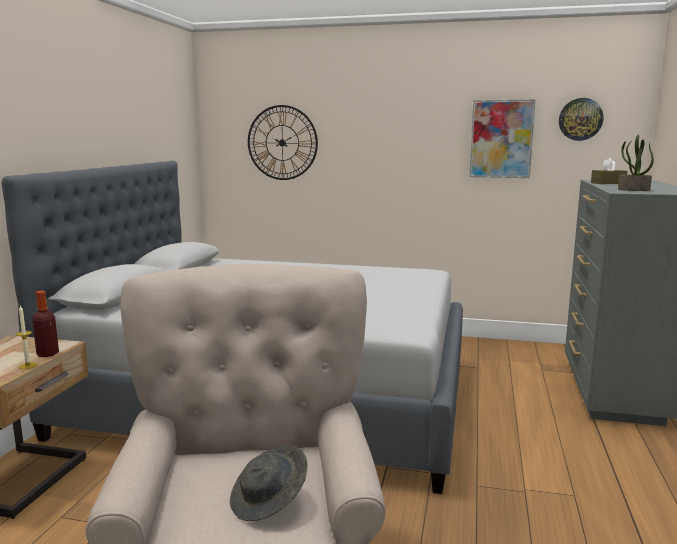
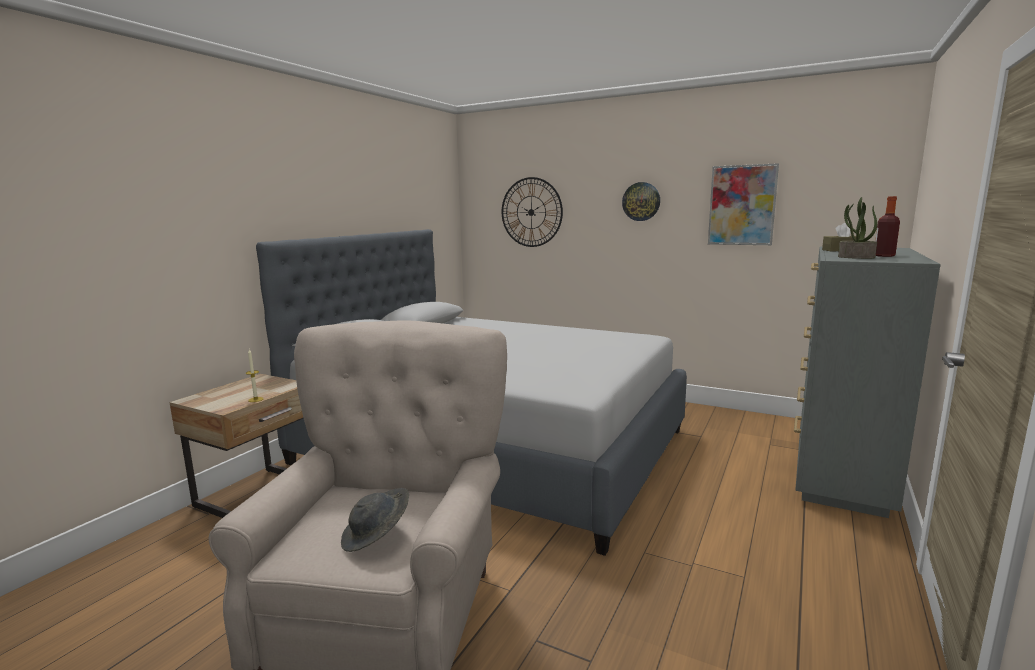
camera: 15 degrees right, 0 degrees up
(47, 354) = (277, 391): bottle -> bottle (884, 256)
(580, 119) = (829, 182): wall clock -> wall clock (641, 201)

